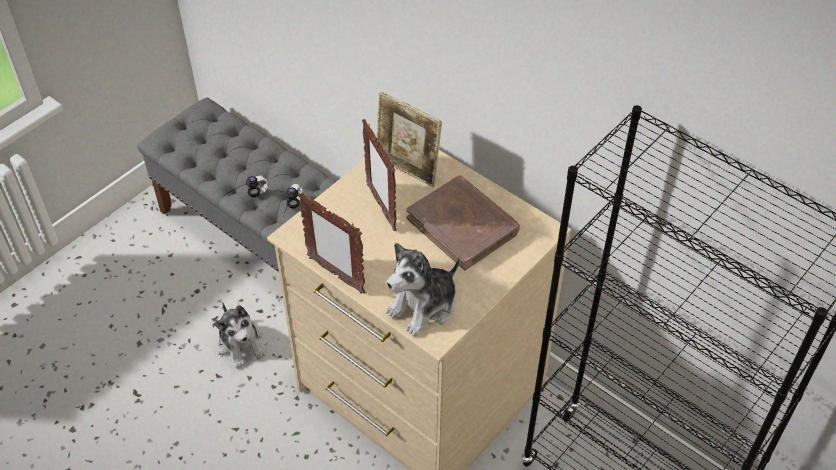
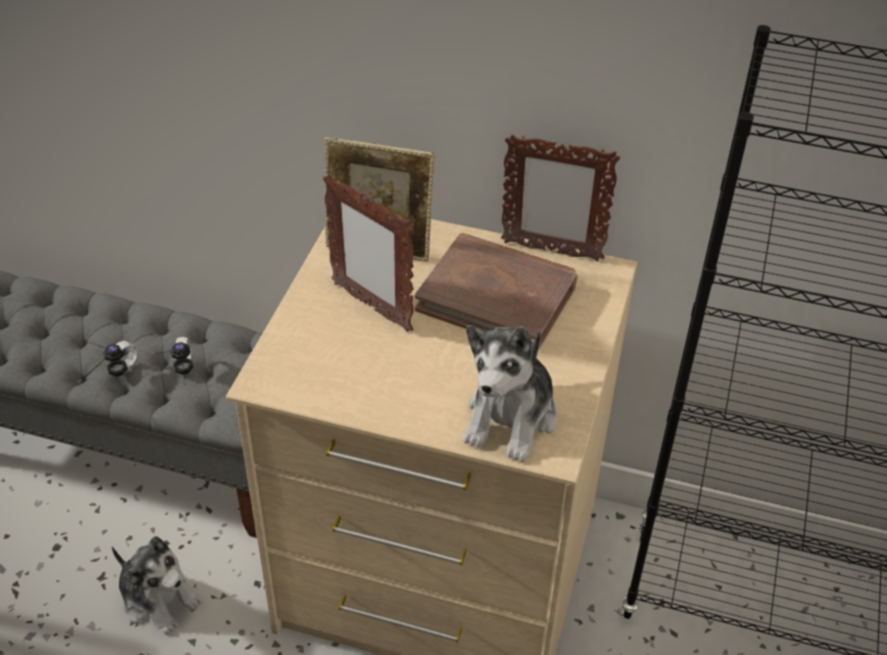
camera: 25 degrees left, 5 degrees down
(335, 275) = (360, 415): picture frame -> picture frame (550, 251)

